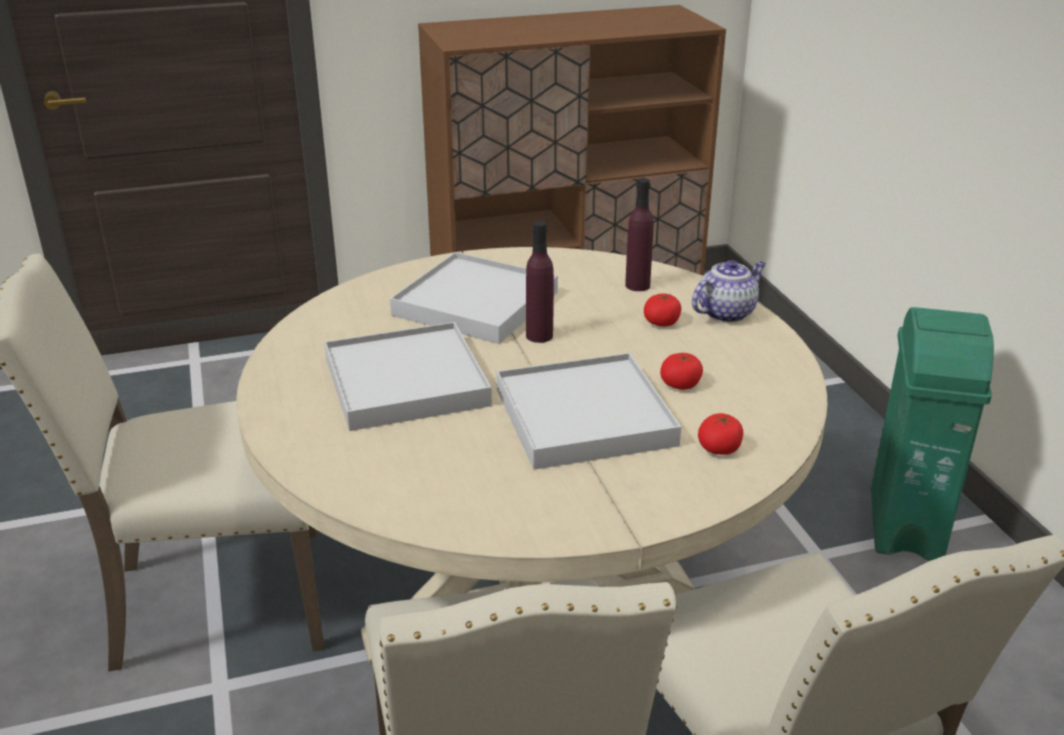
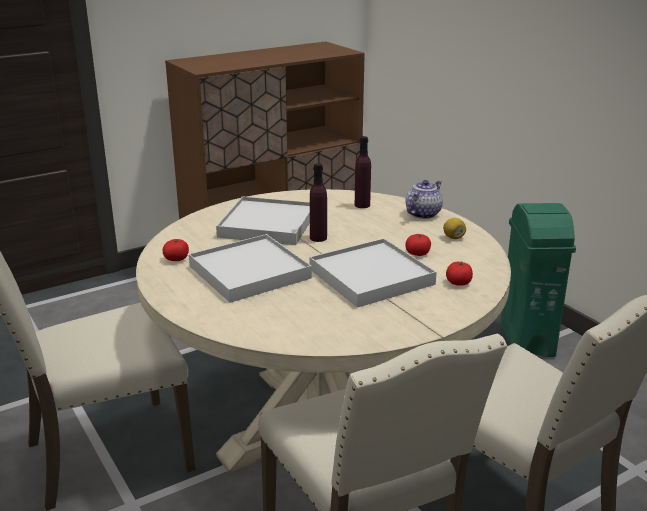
camera: 15 degrees left, 5 degrees down
(661, 322) = (388, 222): tomato -> tomato (176, 258)
(754, 363) = (453, 237): none -> lemon

